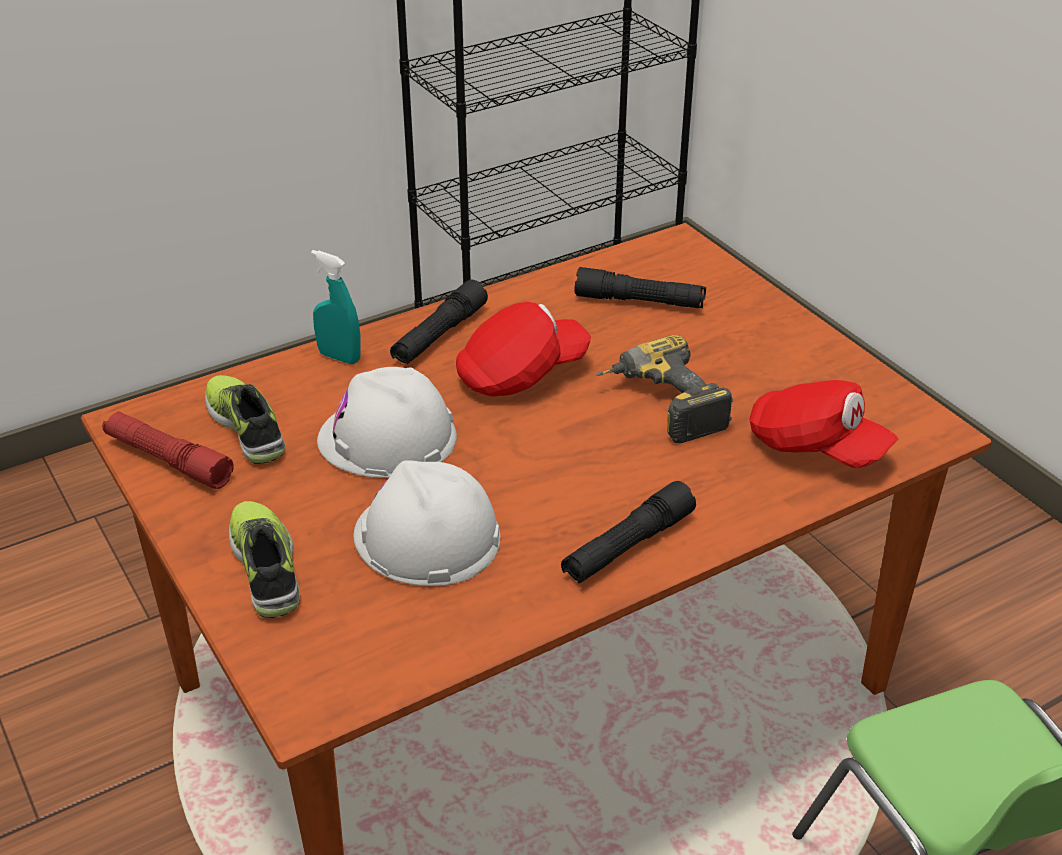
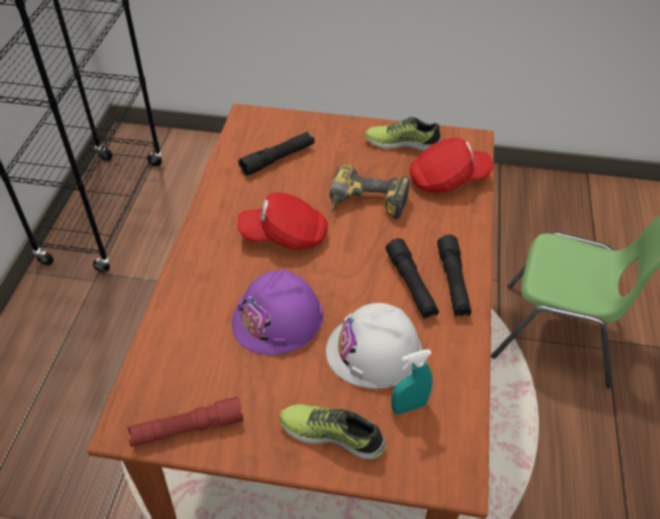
camera: 50 degrees left, 10 degrees up
(248, 427) = (199, 373): shoe -> shoe (402, 142)
(339, 357) = (182, 295): turquoise spray bottle -> turquoise spray bottle (409, 406)
(387, 438) = (278, 318): white hard hat -> purple hard hat
(439, 335) = (213, 244): black flashlight -> black flashlight (411, 285)
(521, 374) = (285, 236): red cap -> red cap turned 105 degrees counterclockwise

